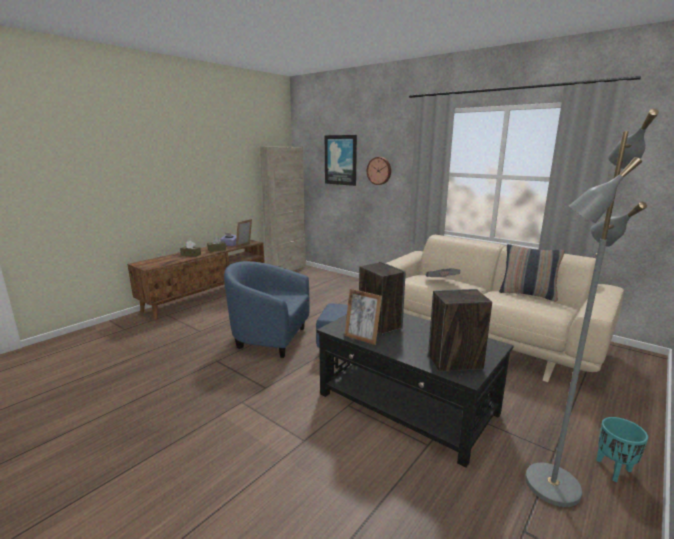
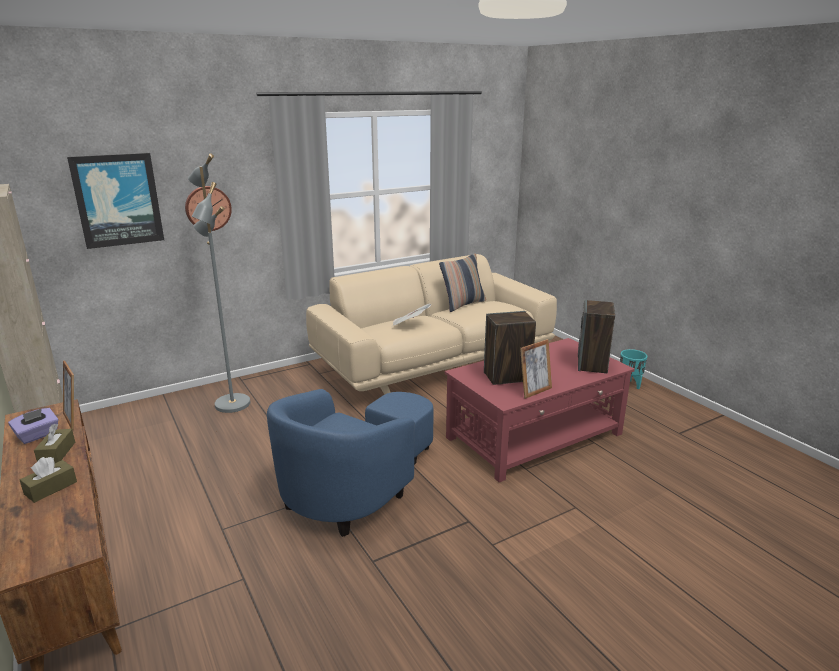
camera: 70 degrees left, 5 degrees up
(407, 404) = (535, 436): black coffee table -> red coffee table
(550, 484) = (640, 409): grey floor lamp -> grey floor lamp (231, 404)

